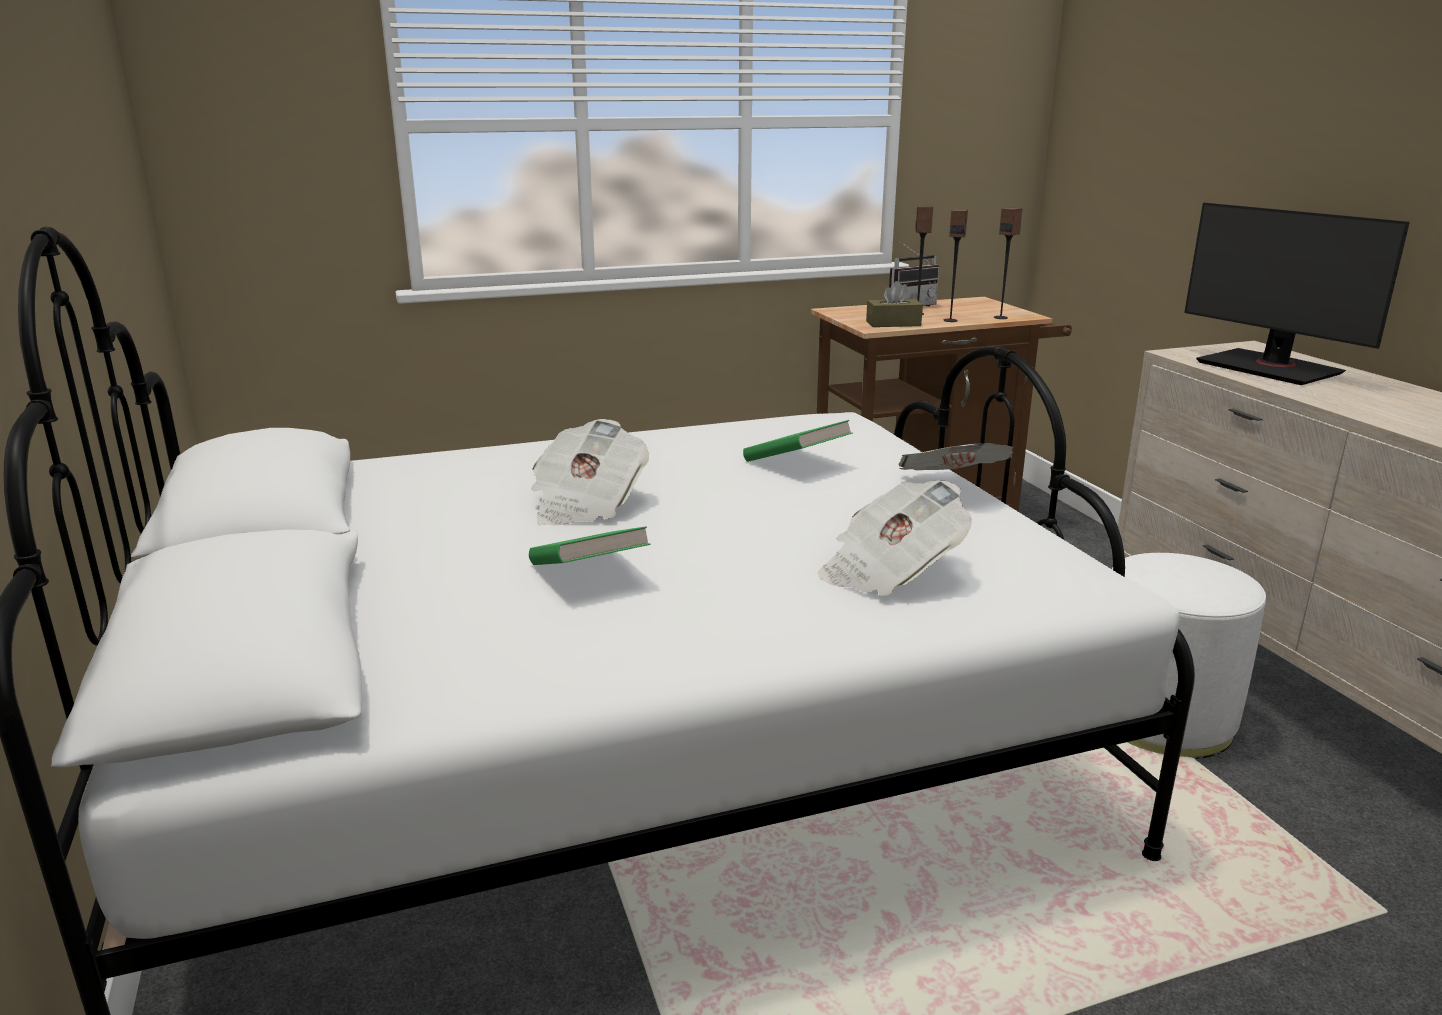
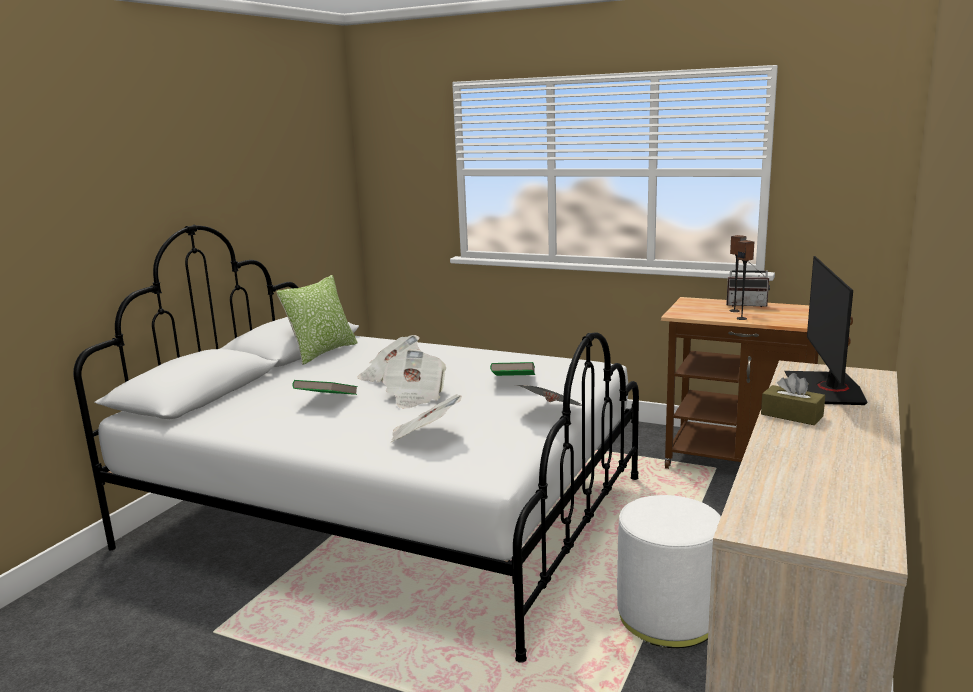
camera: 45 degrees right, 5 degrees down
(352, 502) = (322, 352): none -> pillow
(711, 522) = (414, 396): none -> newspaper
(893, 324) = (697, 314): brown tissue box -> brown tissue box (791, 415)
(1001, 317) = (784, 322): speaker -> none

